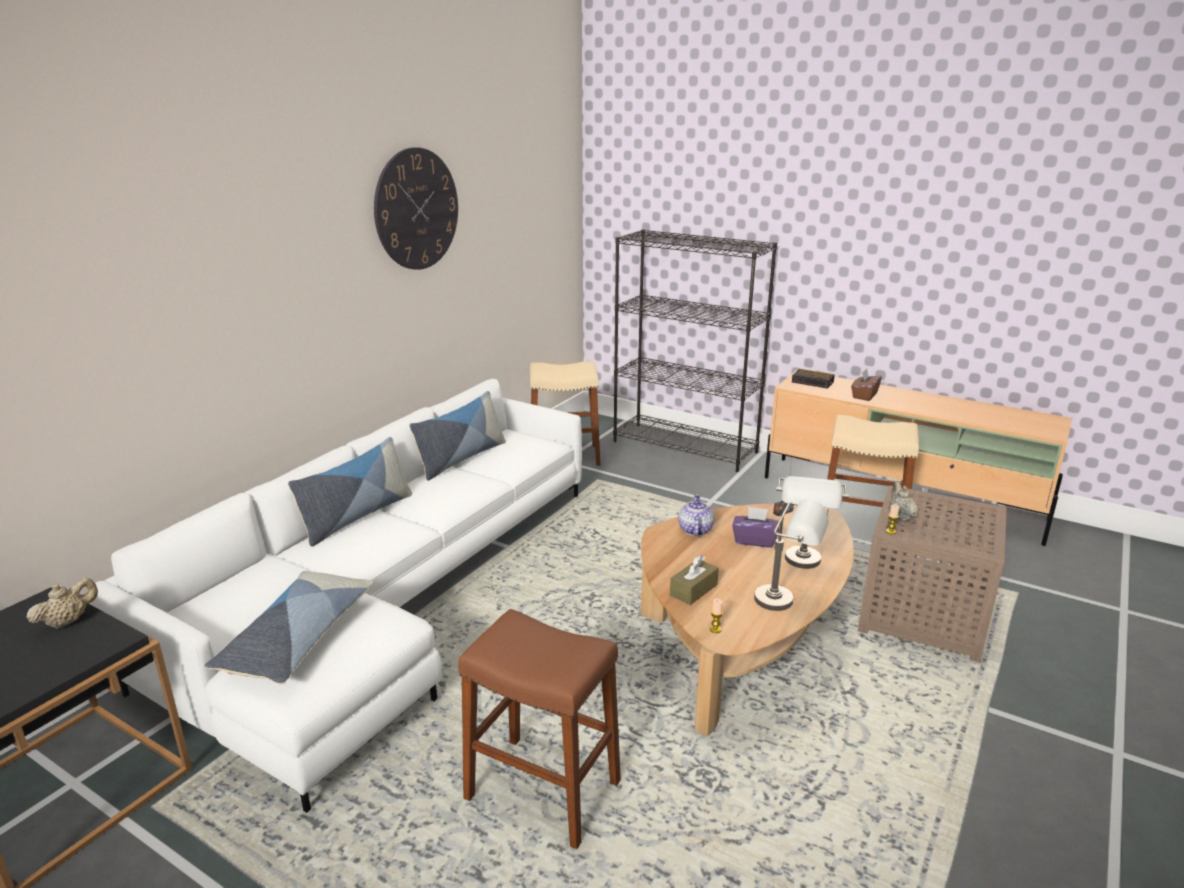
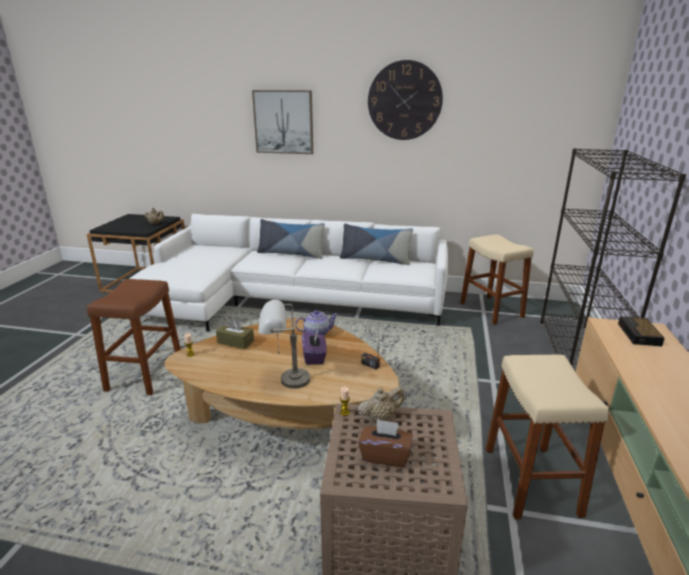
camera: 70 degrees right, 0 degrees up
(252, 283) = (283, 122): none -> picture
(297, 638) = (178, 265): pillow -> none
(787, 602) = (229, 378): grey table lamp -> none
(864, 395) = (646, 367): brown tissue box -> brown tissue box (385, 455)

